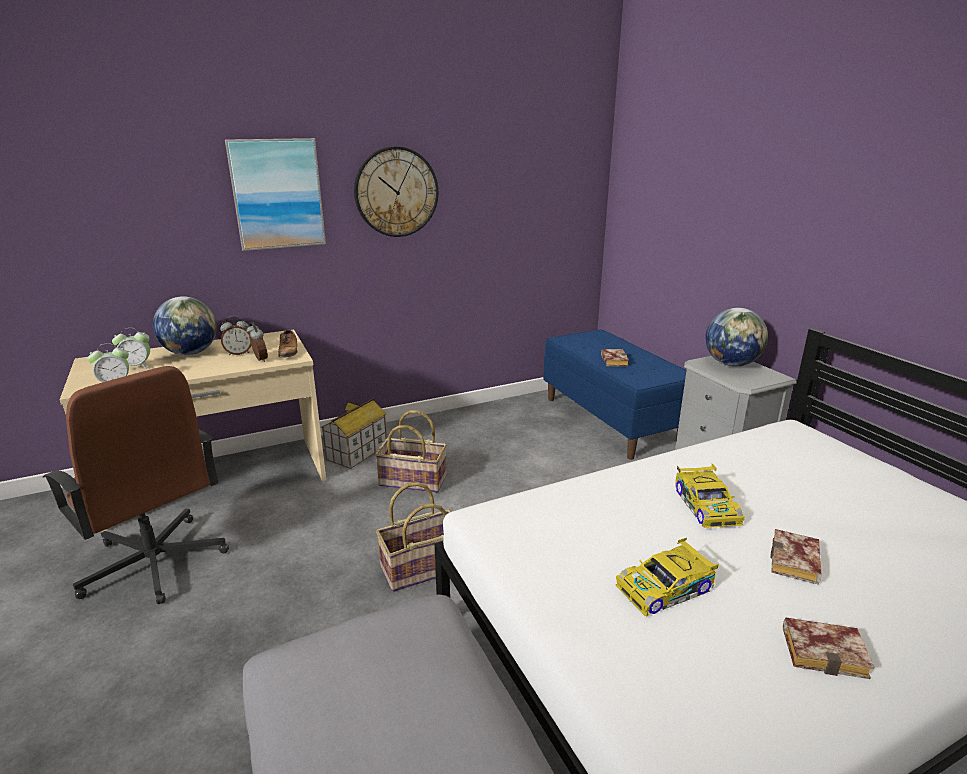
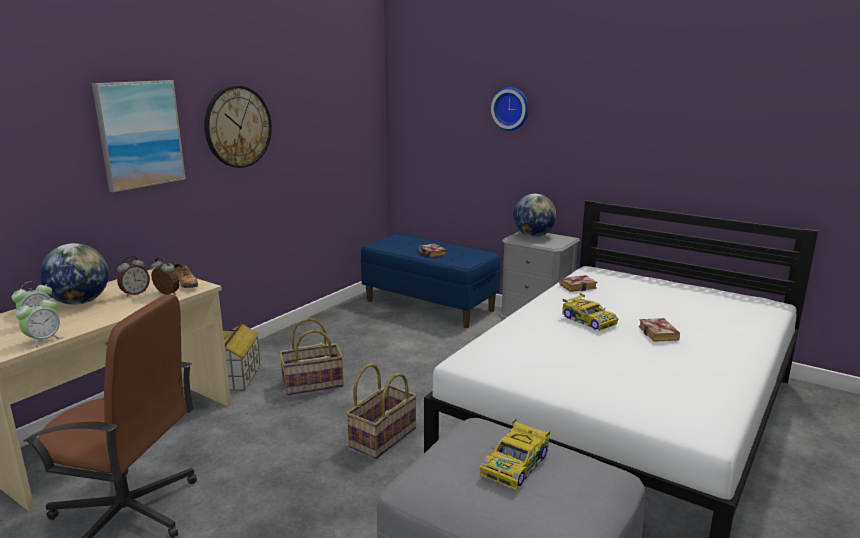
camera: 30 degrees left, 5 degrees down
(666, 588) = (610, 364): toy car -> toy car (516, 463)
(739, 188) = (511, 108): none -> wall clock
(826, 652) = (708, 367): book -> book (578, 286)

